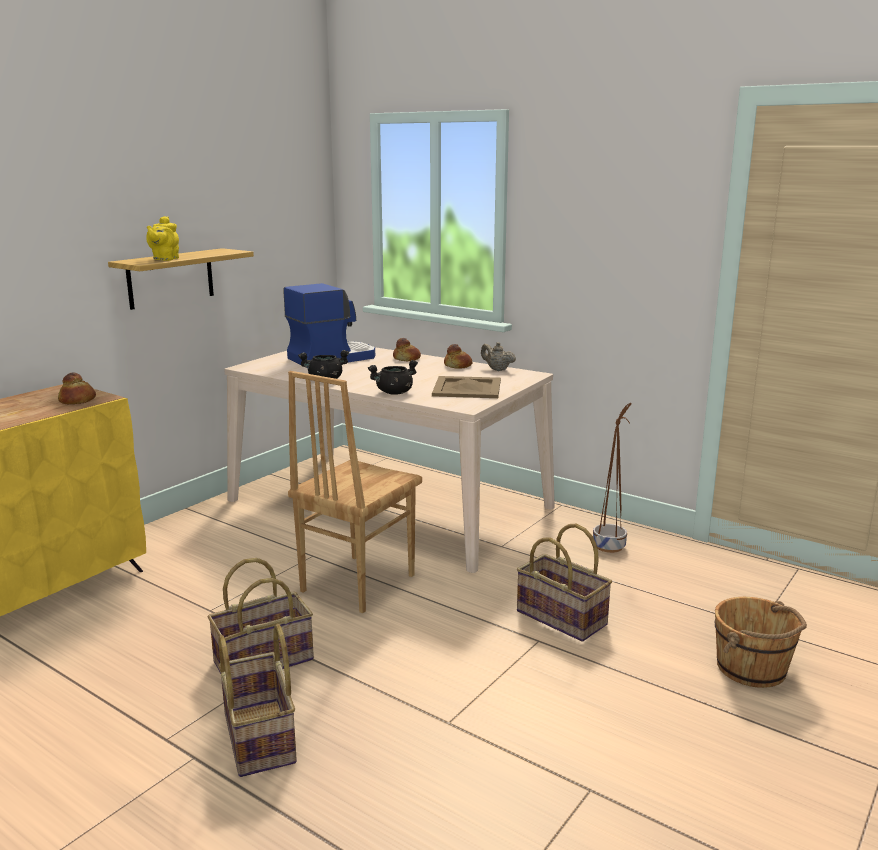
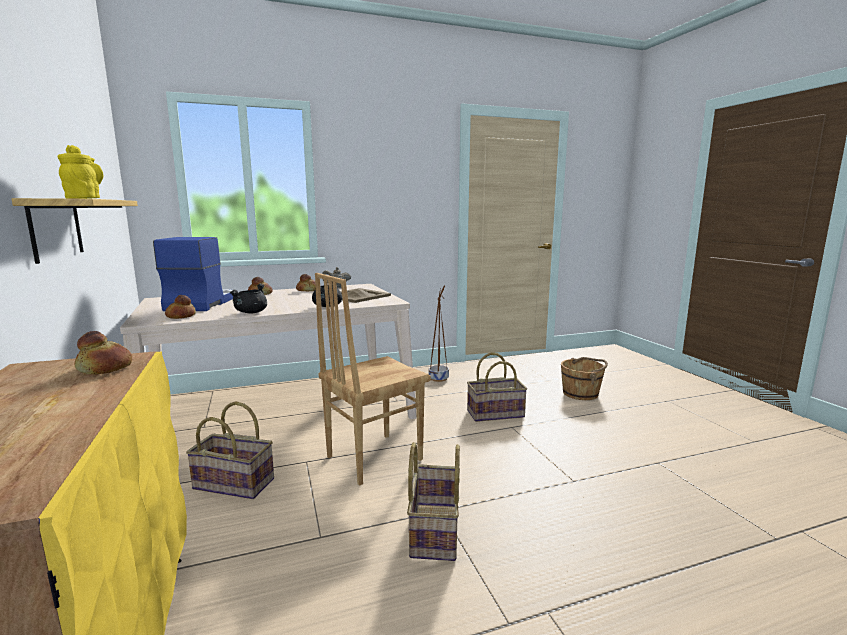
camera: 55 degrees left, 5 degrees down
(164, 259) = (84, 198): yellow teapot -> yellow teapot turned 150 degrees counterclockwise
(261, 737) = (542, 564): basket -> basket (235, 483)
(279, 368) = (180, 316): none -> bread
(356, 583) = (373, 458): brown chair -> brown chair turned 75 degrees clockwise

